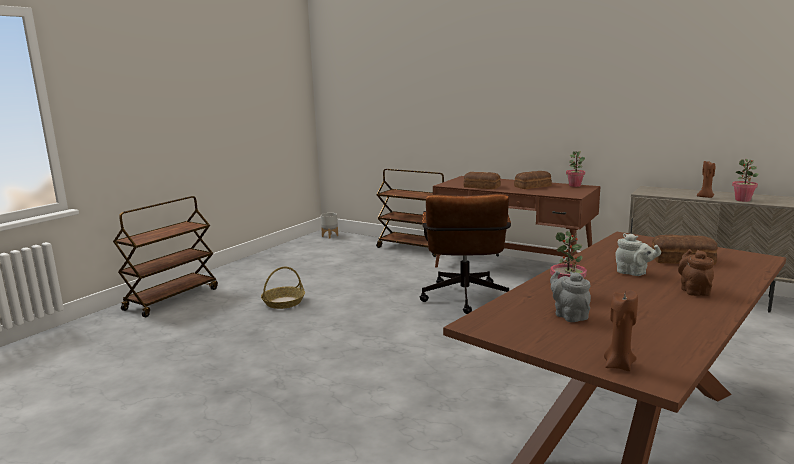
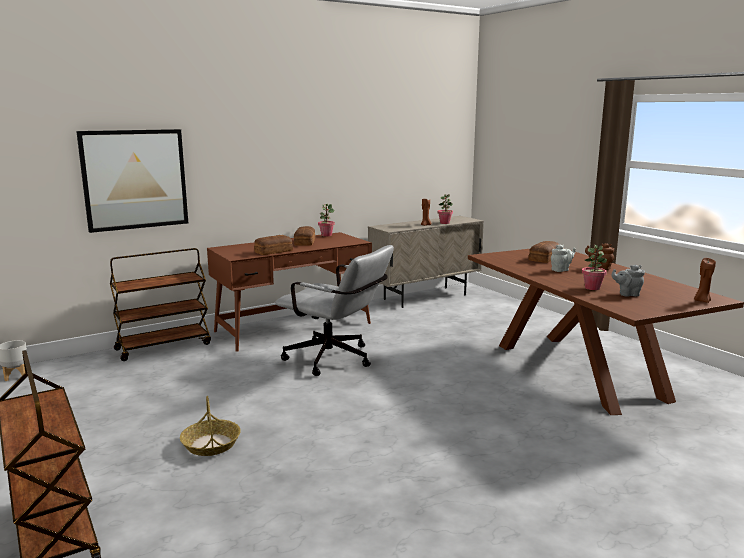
camera: 65 degrees left, 0 degrees up
(415, 110) = (135, 179): none -> picture
(465, 300) = (336, 360): brown office chair -> grey office chair

